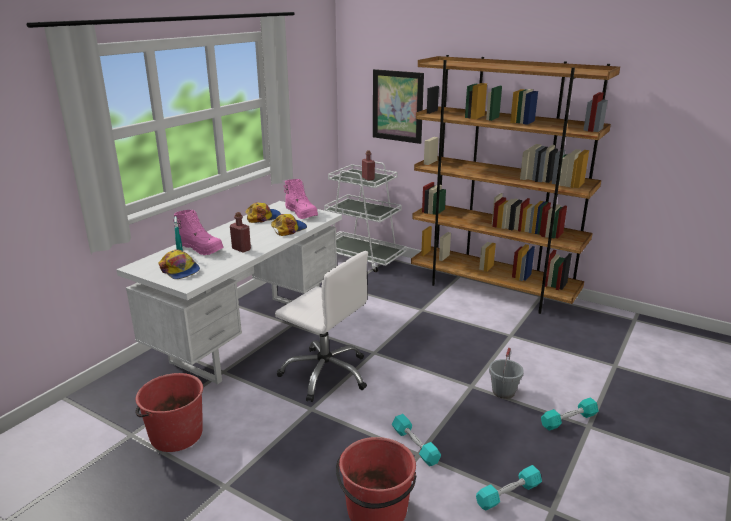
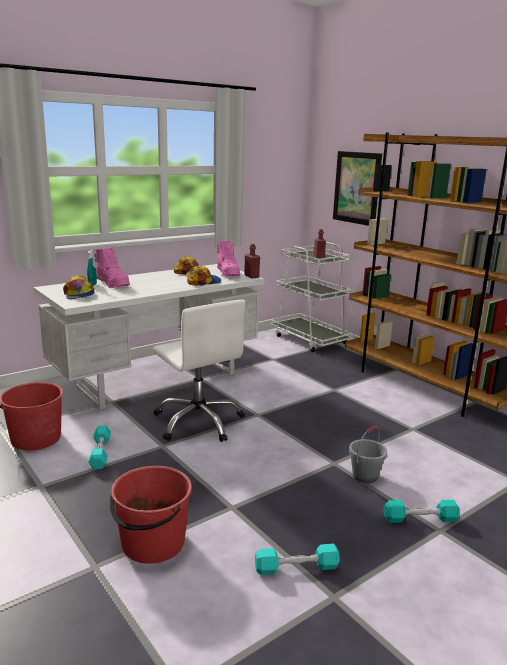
camera: 20 degrees right, 5 degrees down
(241, 249) = (145, 288): red bottle -> red bottle (251, 276)
(415, 445) = (234, 499): turquoise dumbbell -> turquoise dumbbell (100, 453)

